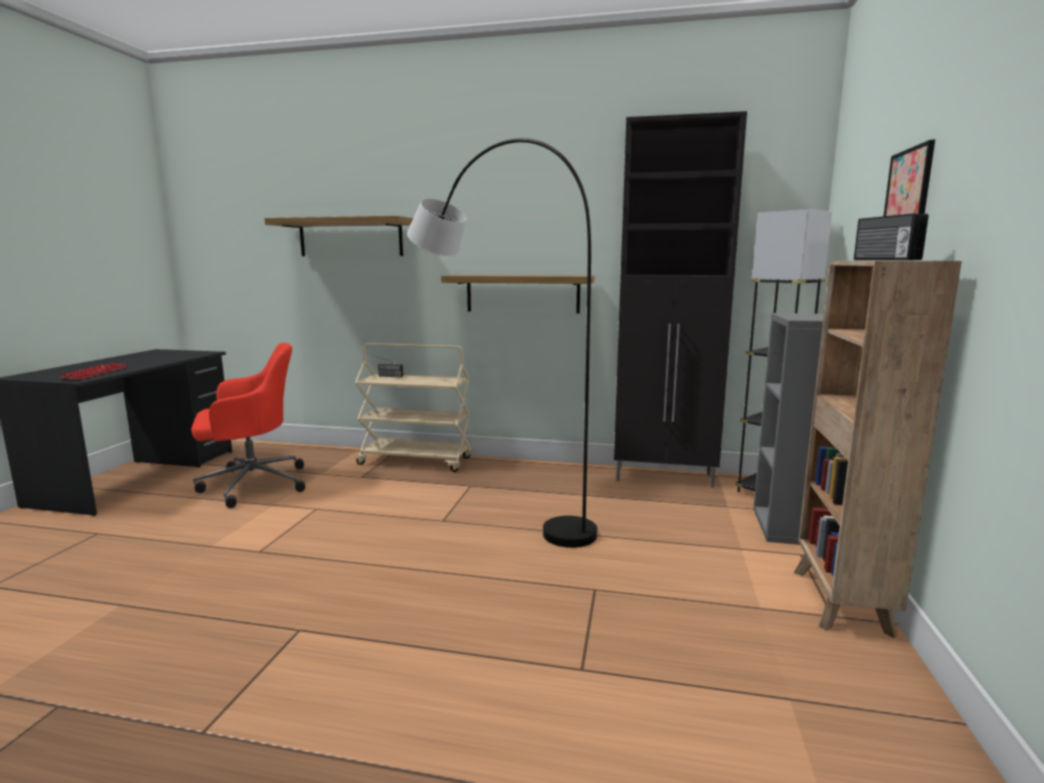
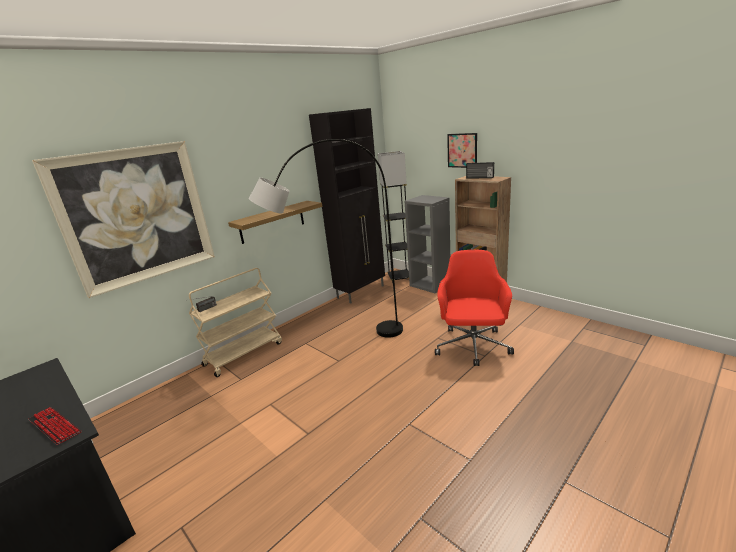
camera: 55 degrees left, 10 degrees up
(251, 484) = (186, 432): red office chair -> red office chair (472, 347)
(350, 237) = (136, 215): shelf -> picture

